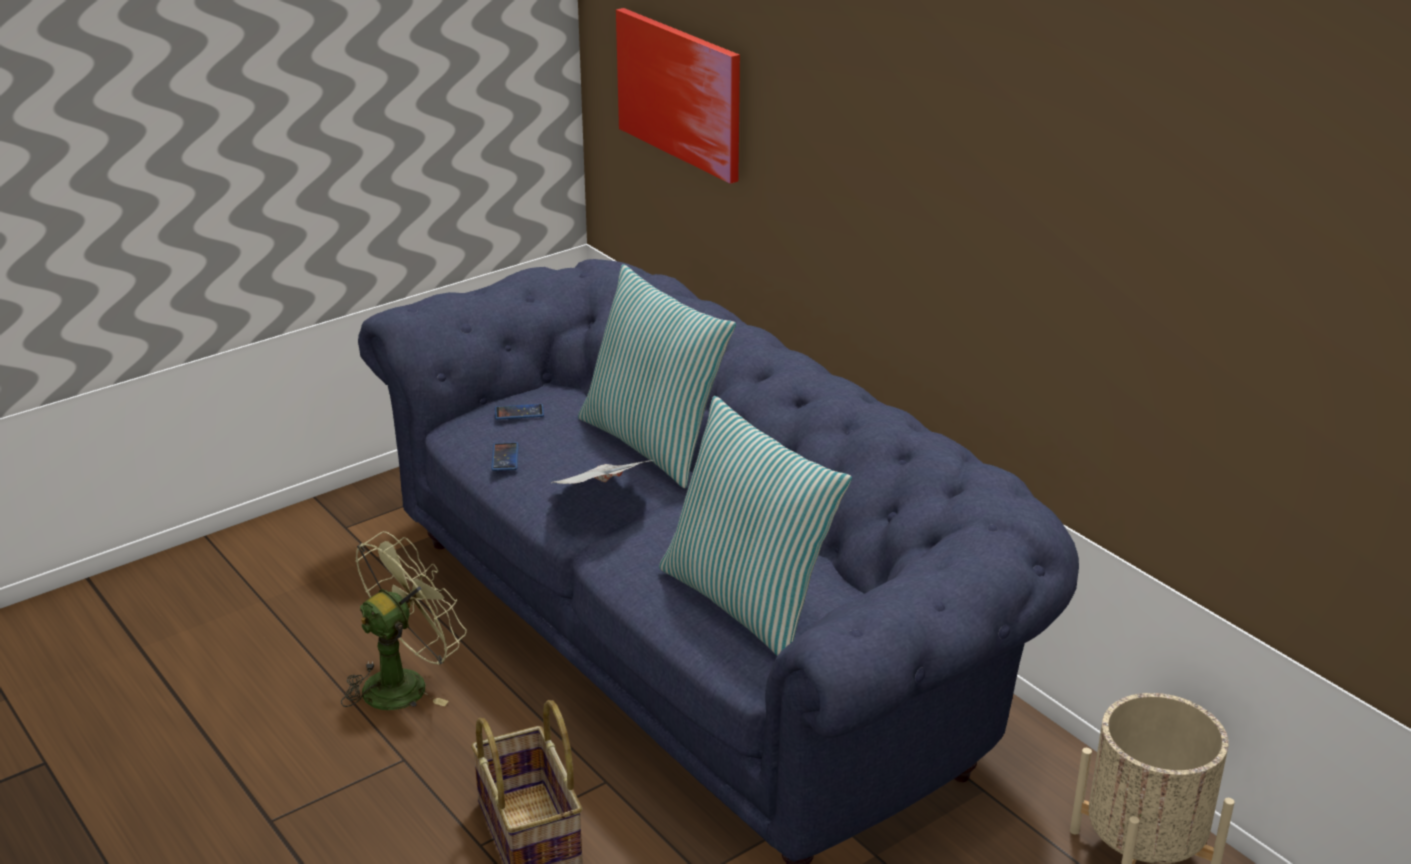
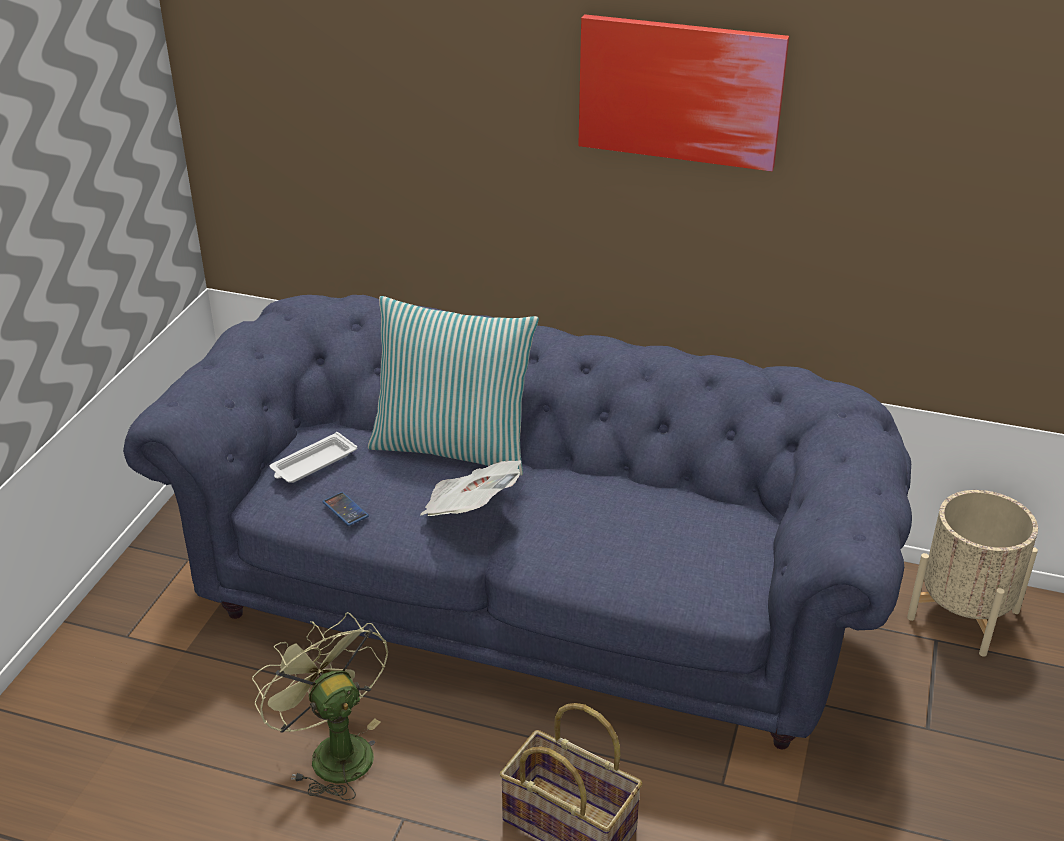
camera: 35 degrees left, 5 degrees up
(405, 682) = (332, 751): green fan -> green fan turned 45 degrees counterclockwise
(519, 412) = (312, 464): phone -> white tray
(680, 92) = (334, 123): picture -> picture (680, 91)
(748, 602) = (674, 549): pillow -> none

